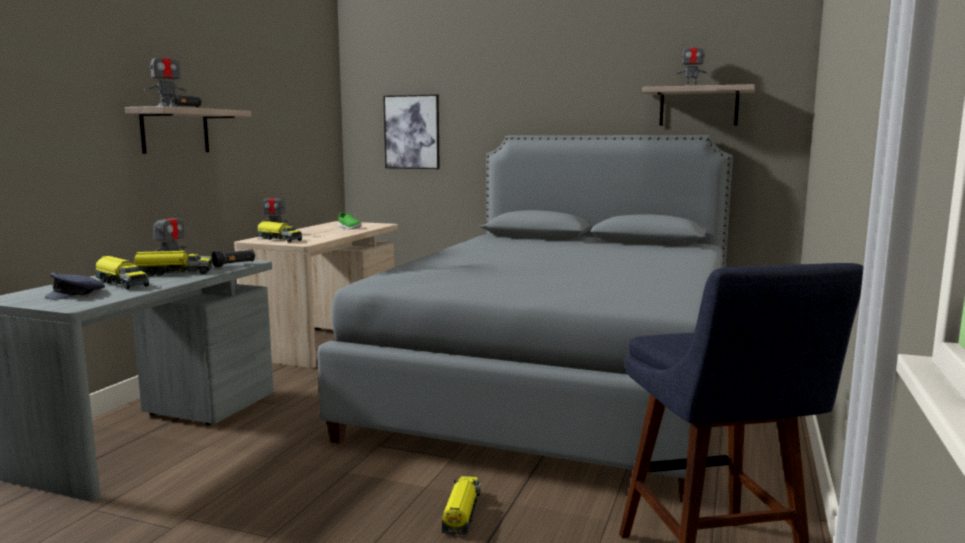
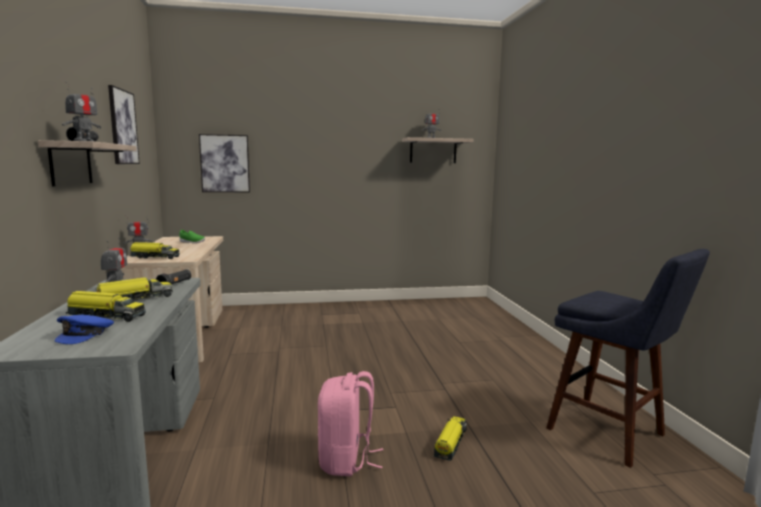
camera: 30 degrees left, 0 degrees up
(77, 294) = (86, 334): grey cap -> blue cap
(273, 91) = (123, 127): none -> picture
(325, 495) = (346, 460): none -> pink backpack
(462, 513) = (450, 443): toy truck -> toy truck turned 45 degrees clockwise
(559, 384) = (394, 340): grey bed -> none

